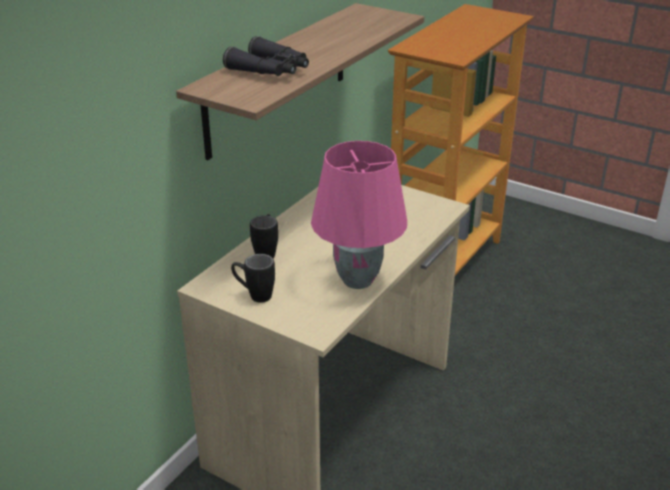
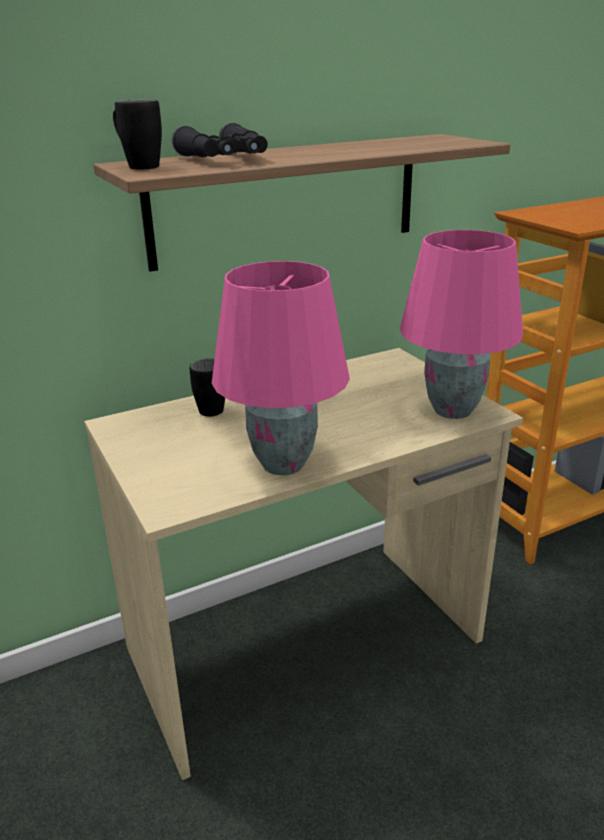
camera: 30 degrees right, 5 degrees down
(254, 295) = (150, 447): black mug -> black mug (138, 166)
(426, 211) = (453, 411): none -> pink table lamp

